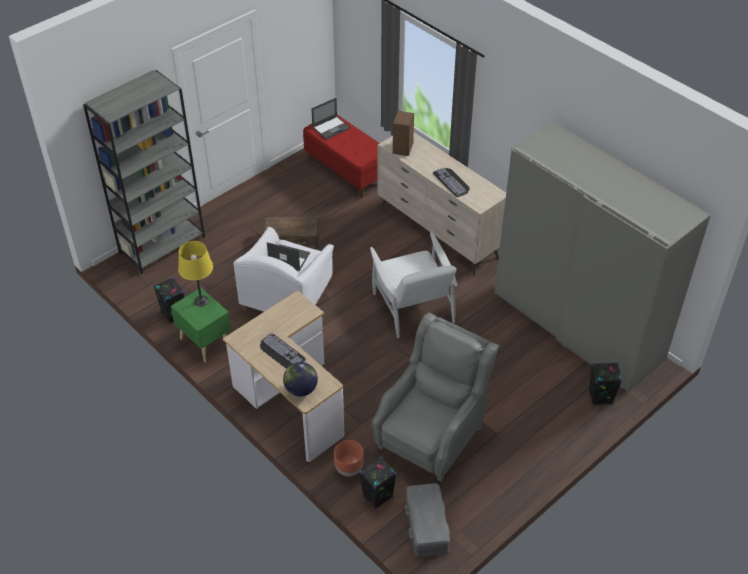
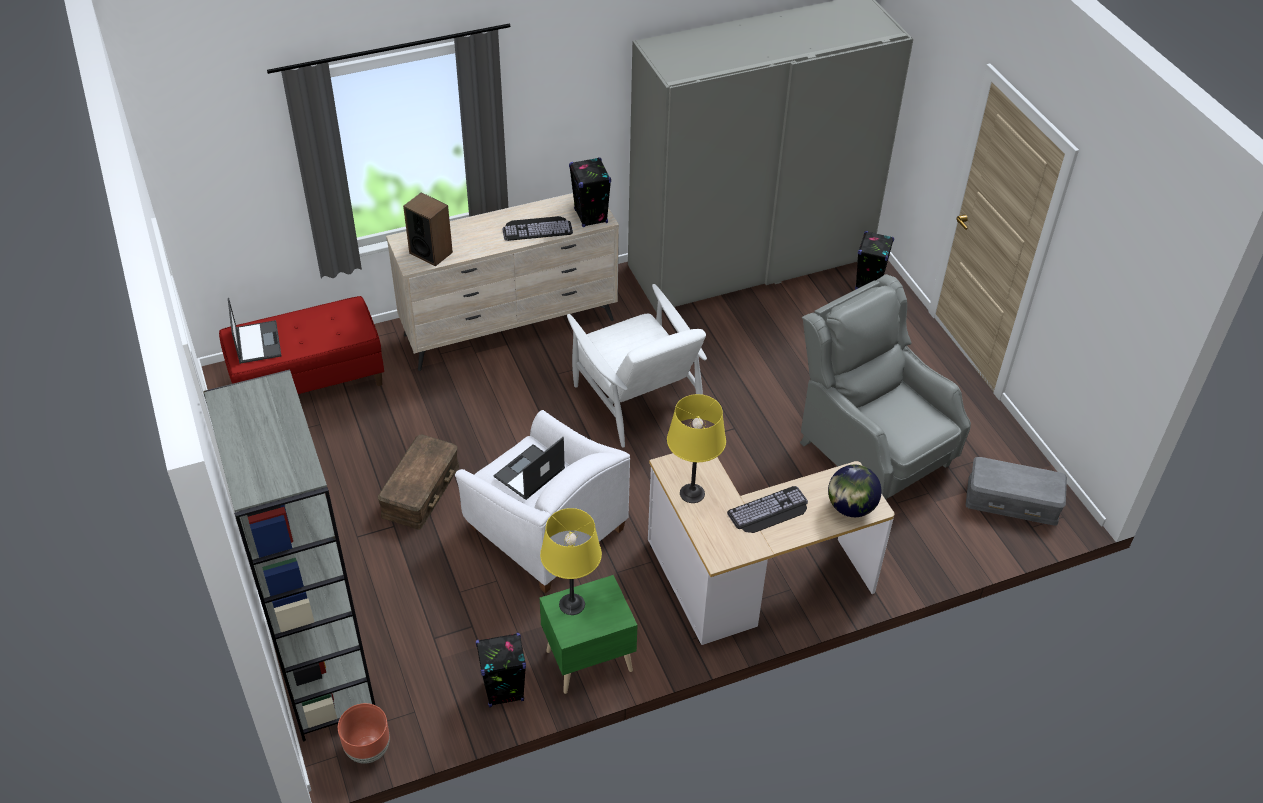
camera: 70 degrees left, 0 degrees up
(279, 315) = (692, 493): none -> yellow table lamp
(349, 469) = (900, 551): brown planter -> brown planter (368, 749)
(377, 497) = (956, 535): black speaker -> black speaker (591, 217)
(413, 305) = (636, 397): white armchair -> white armchair turned 60 degrees clockwise

